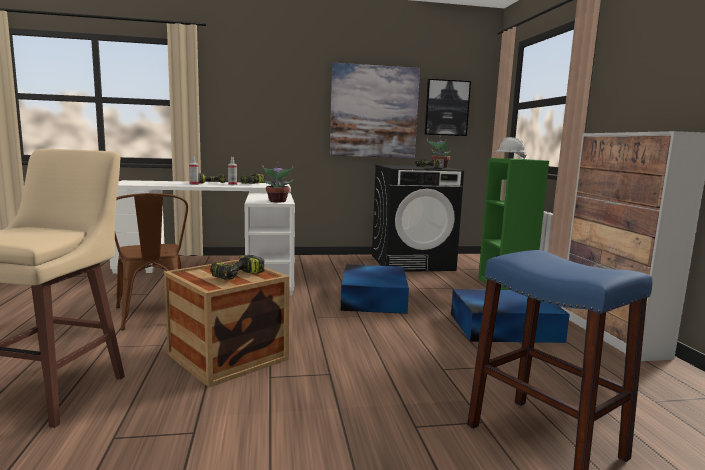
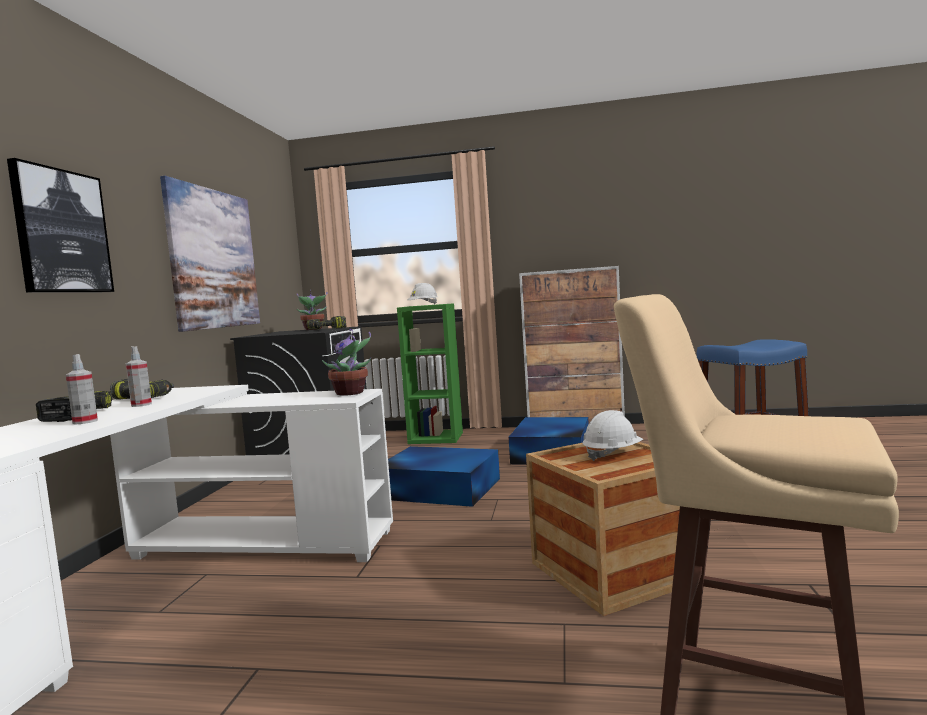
camera: 70 degrees left, 5 degrees down
(153, 316) = (421, 646): brown chair -> none
(238, 276) = (612, 454): power drill -> white hard hat
(446, 108) = (270, 255): picture -> picture (61, 231)

